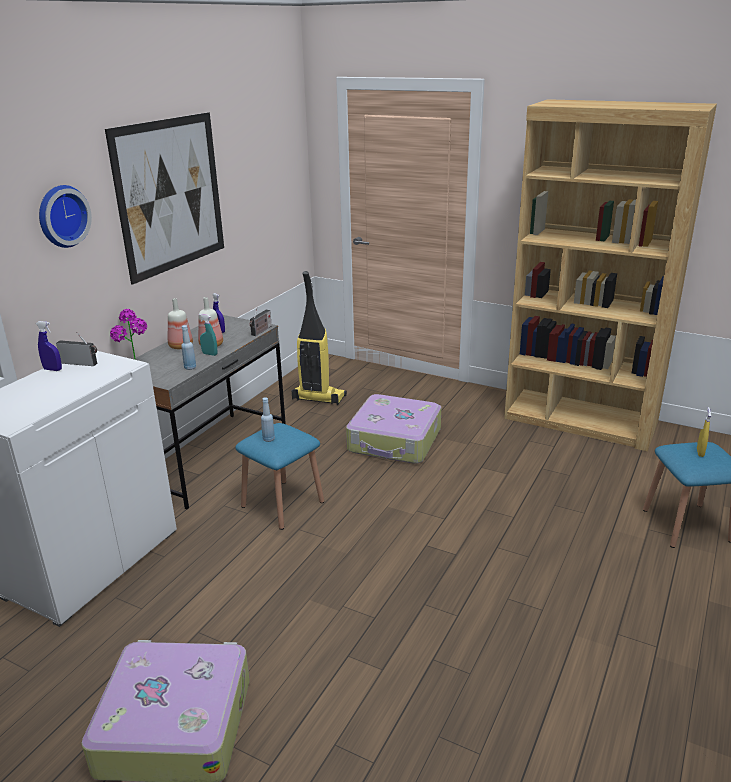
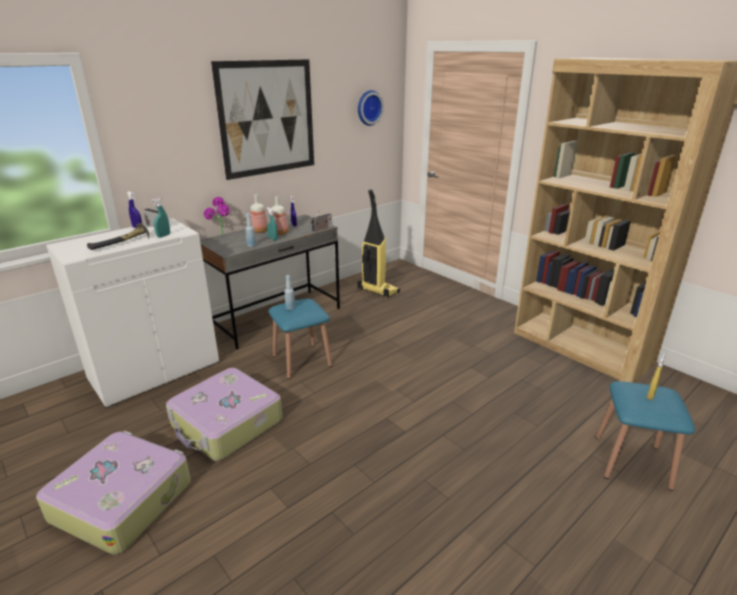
camera: 20 degrees right, 0 degrees up
(61, 216) = (167, 121): wall clock -> wall clock (368, 107)
(61, 394) = (124, 243): none -> hammer
(105, 374) = (163, 236): none -> turquoise spray bottle
(395, 441) = (414, 332): suitcase -> suitcase (226, 424)

